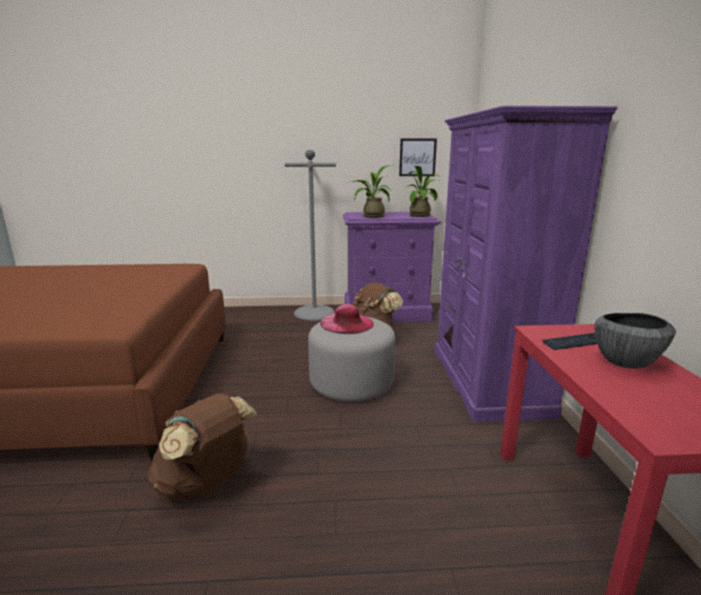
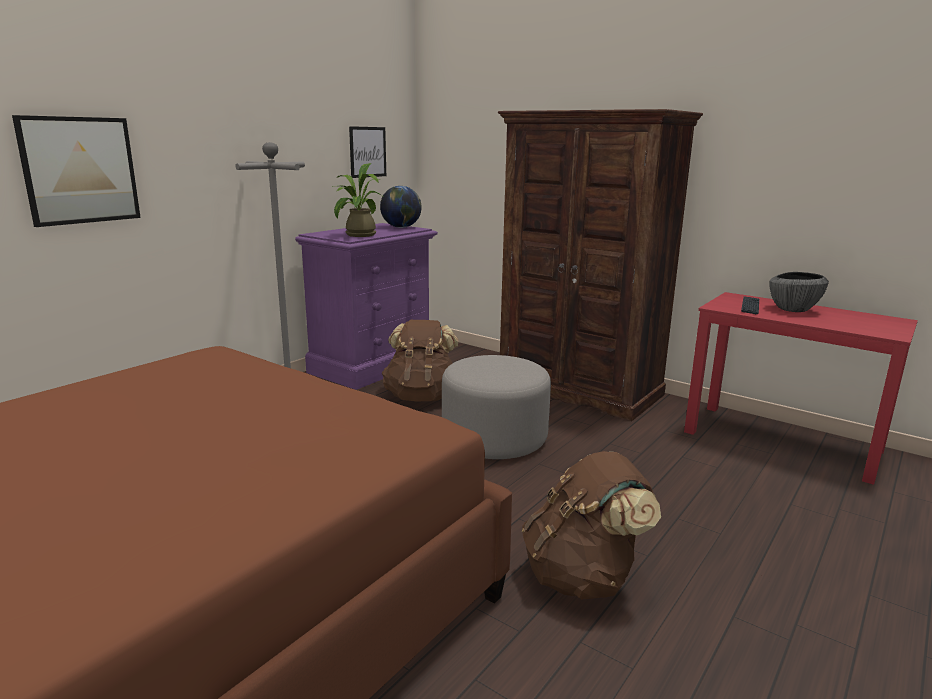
camera: 50 degrees left, 0 degrees up
(210, 164) = (80, 170): none -> picture
(347, 323) = (483, 366): pink hat -> none
(421, 215) = (401, 227): potted plant -> globe
(487, 380) = (578, 389): purple wardrobe -> brown wardrobe

